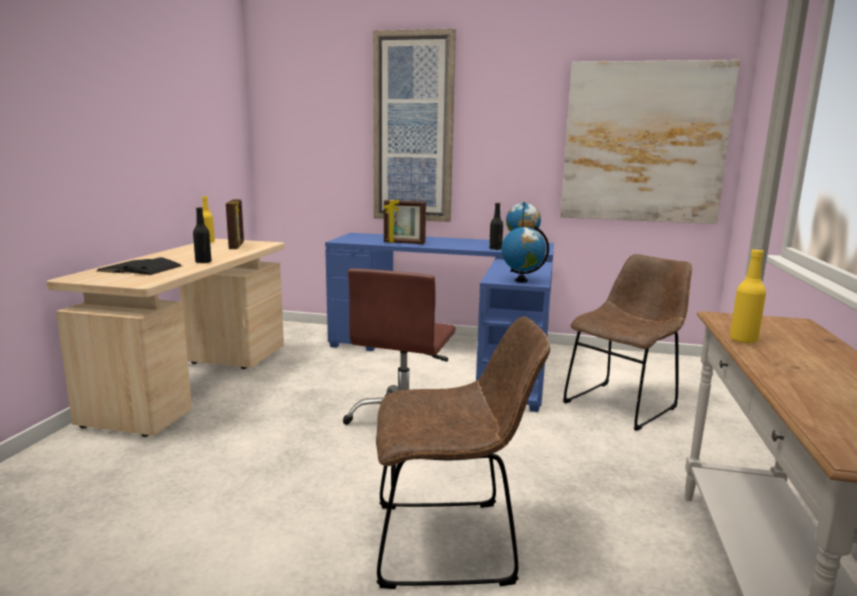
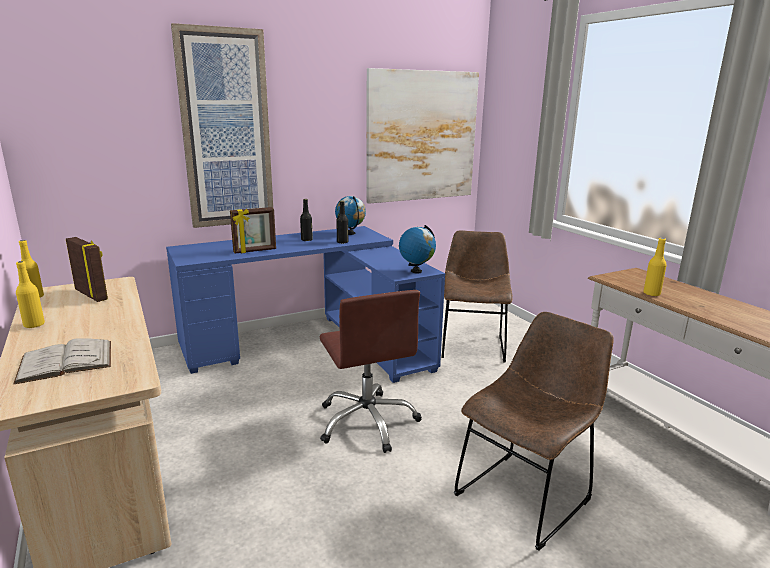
camera: 40 degrees left, 5 degrees up
(140, 268) = (66, 361): black book -> white book
(172, 252) = (34, 325): none -> yellow bottle
(203, 262) = (119, 329): black bottle -> black bottle (306, 240)

